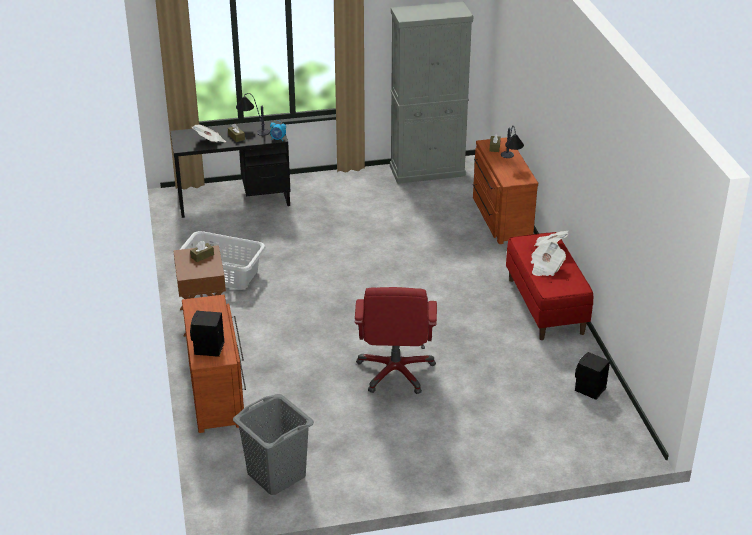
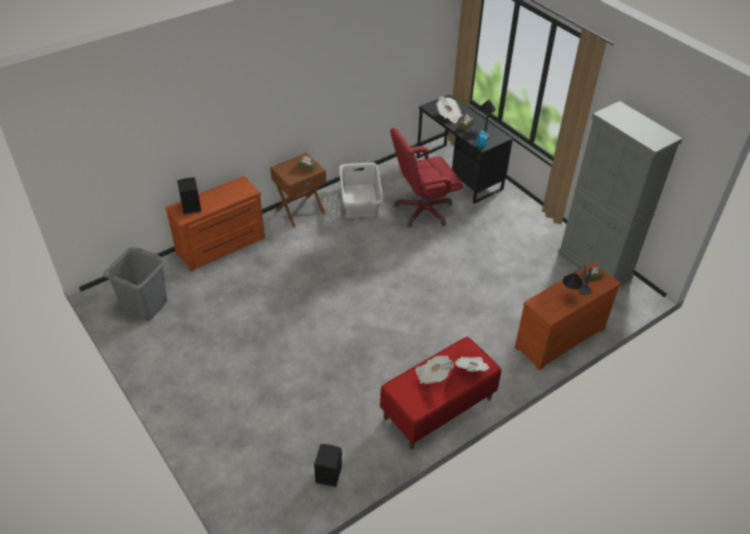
camera: 65 degrees right, 10 degrees up
(395, 372) = (290, 333): red office chair -> red office chair (423, 211)

